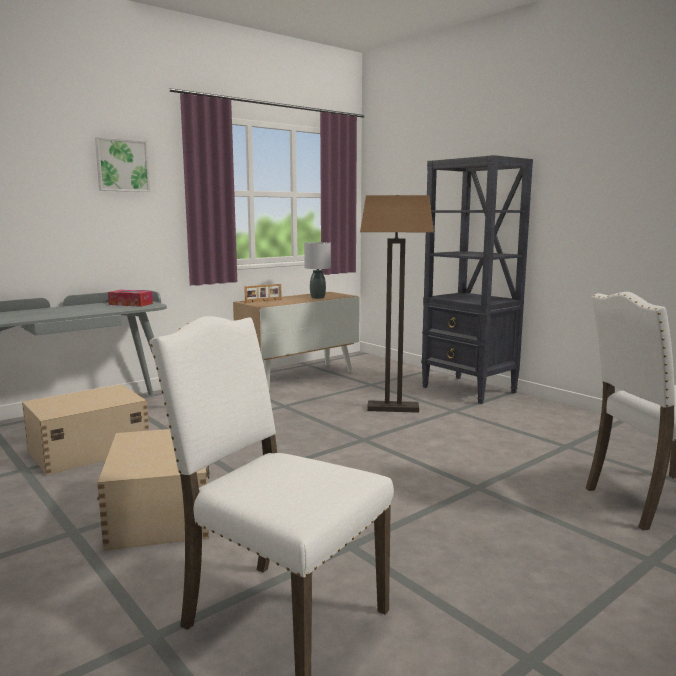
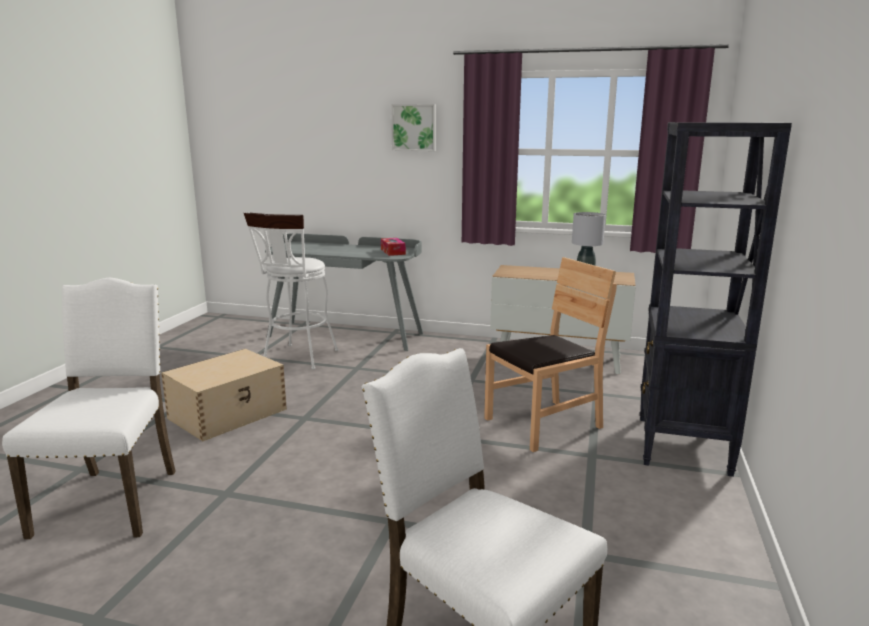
camera: 55 degrees right, 5 degrees up
(87, 450) = (298, 359): beige storage box -> white stool
(263, 301) = (524, 270): picture frame -> none
(393, 408) = (543, 424): floor lamp -> brown chair

